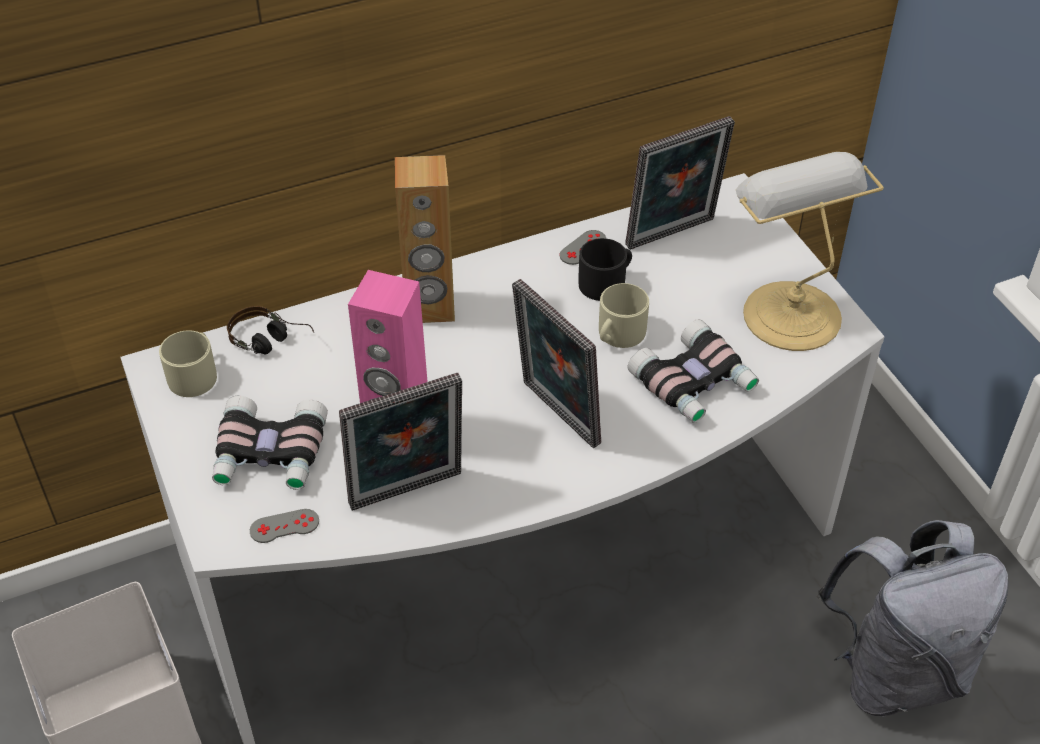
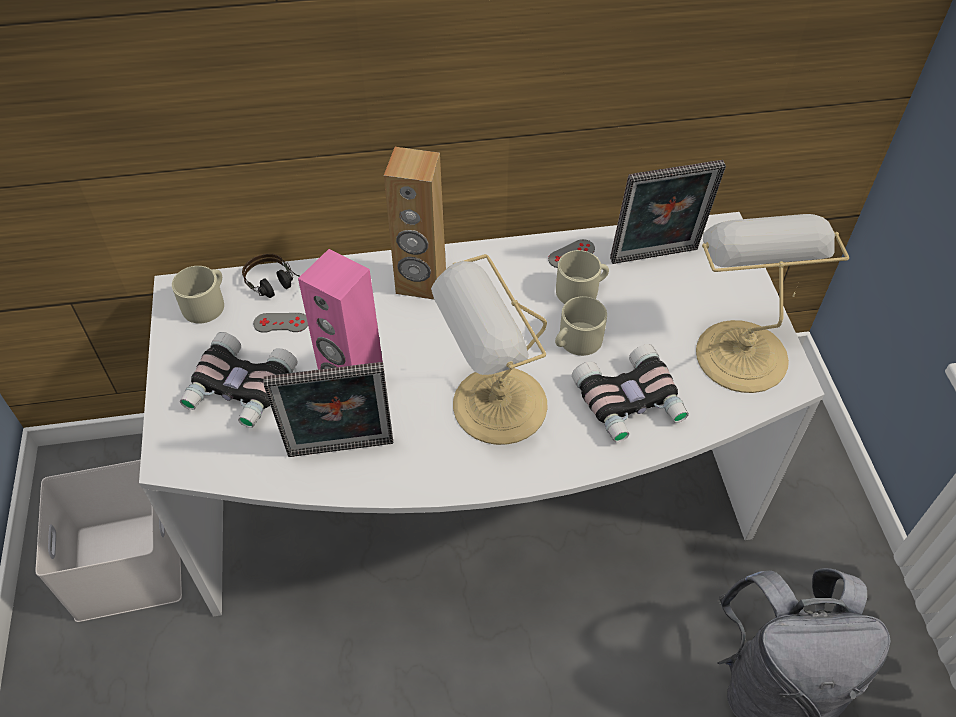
camera: 15 degrees right, 5 degrees up
(284, 526) = (227, 458): grey game controller -> grey game controller (281, 323)
(555, 416) = (495, 407): picture frame -> table lamp
(606, 282) = (581, 290): black mug -> beige mug

